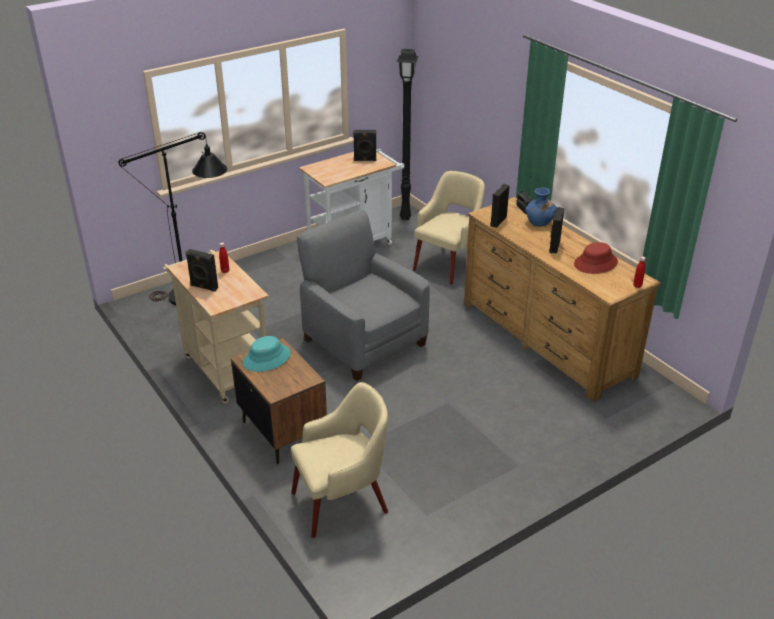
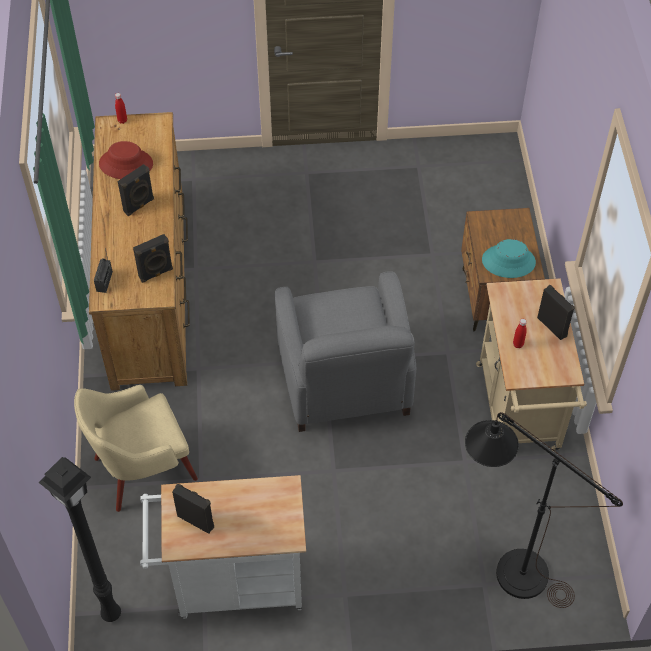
camera: 150 degrees left, 20 degrees up
(342, 501) = (477, 207): beige armchair -> none
(539, 222) = (113, 250): blue vase -> none

